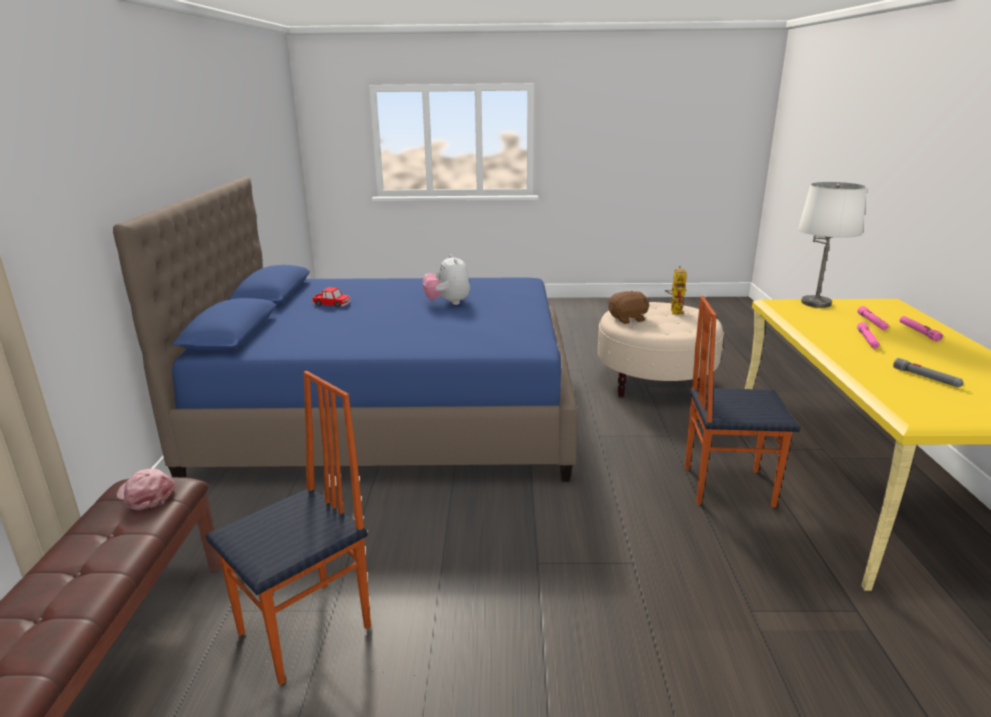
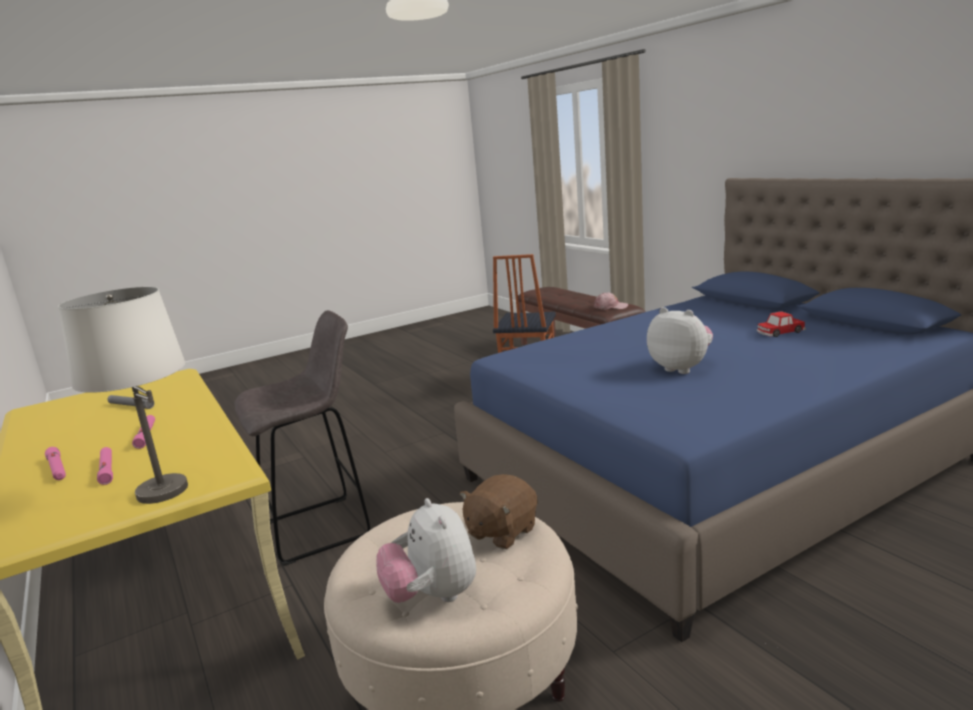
camera: 150 degrees right, 5 degrees down
(674, 310) = (432, 596): toy robot -> plush toy
(726, 486) = (321, 528): chair -> grey stool

